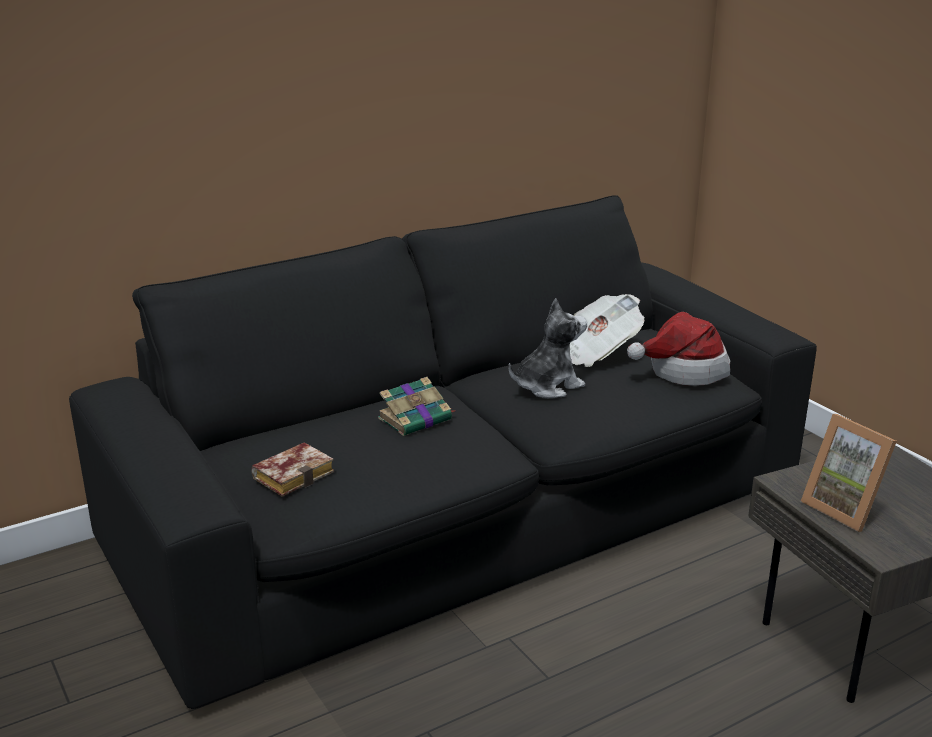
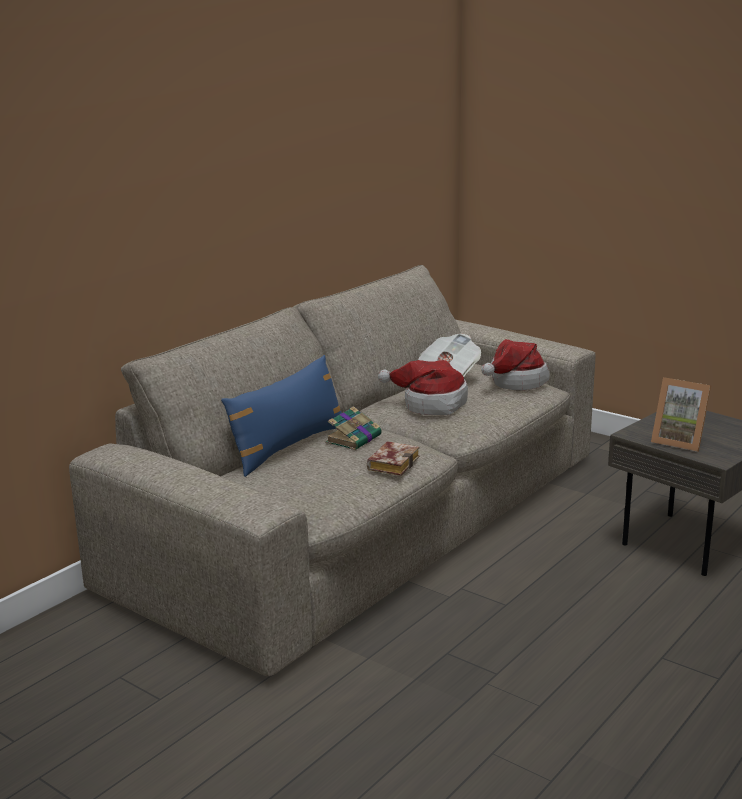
camera: 20 degrees left, 5 degrees down
(294, 474) = (298, 485): book -> book (393, 463)
(335, 415) = (288, 447): none -> blue pillow
(464, 516) = (371, 522): black sofa -> beige sofa
(547, 386) = (430, 404): plush toy -> hat

